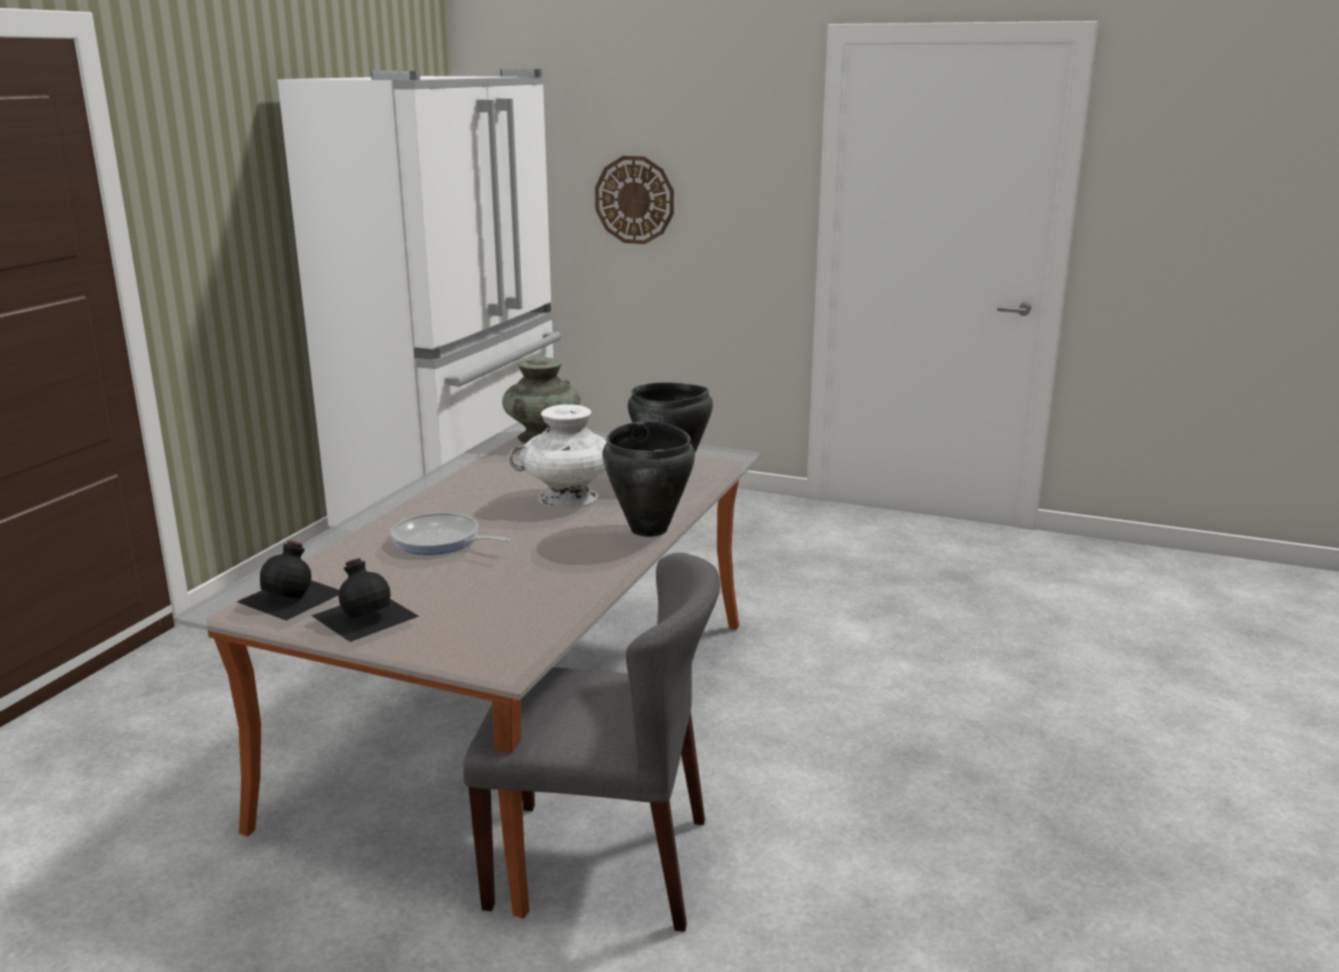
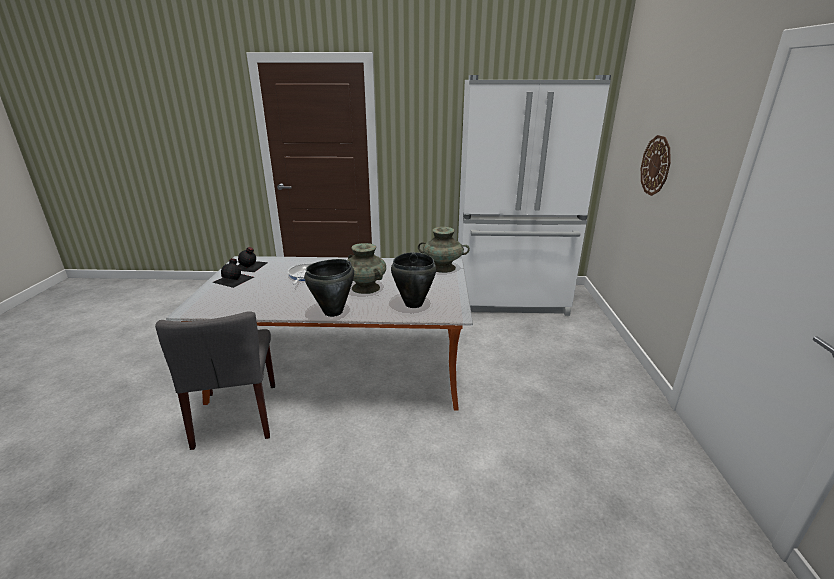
camera: 70 degrees right, 5 degrees up
(567, 498) = (365, 287): white vase -> turquoise vase

